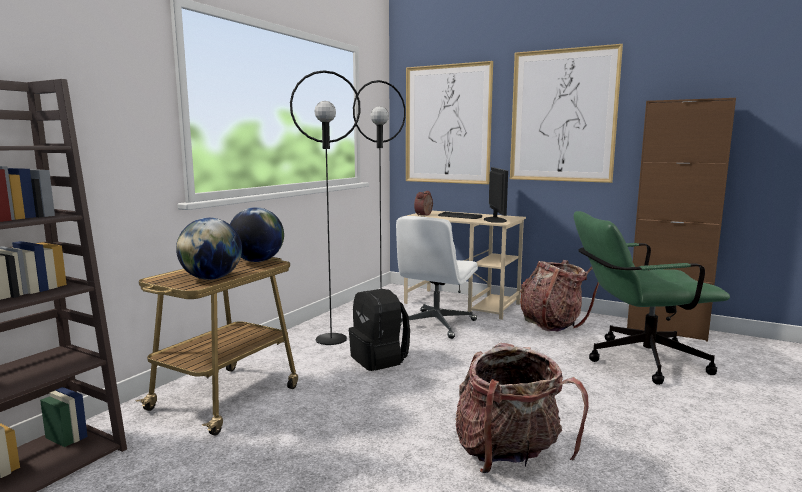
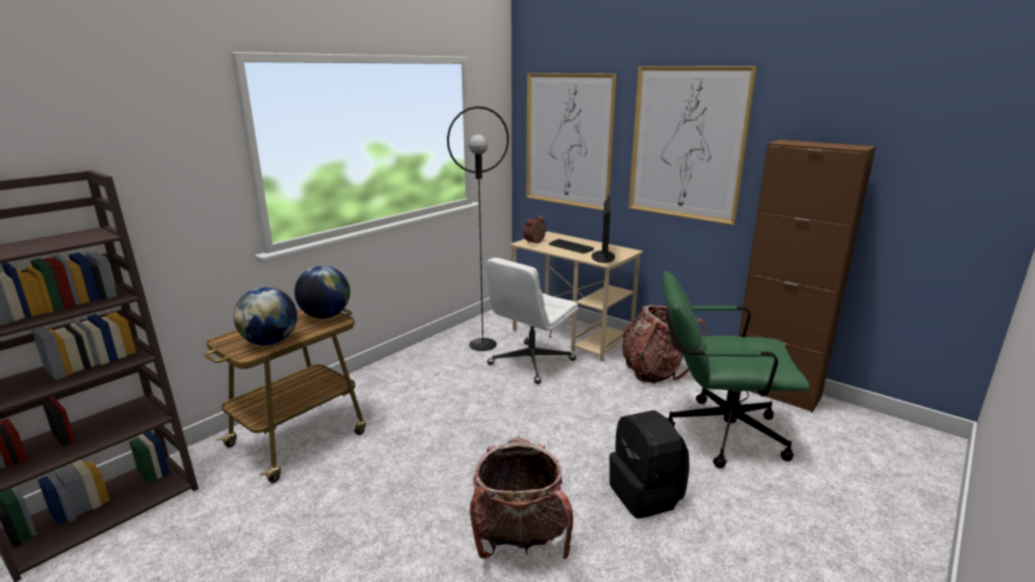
camera: 10 degrees right, 10 degrees up
(331, 339) = (421, 374): black floor lamp -> none
(379, 359) = (455, 405): black backpack -> black backpack (646, 495)

